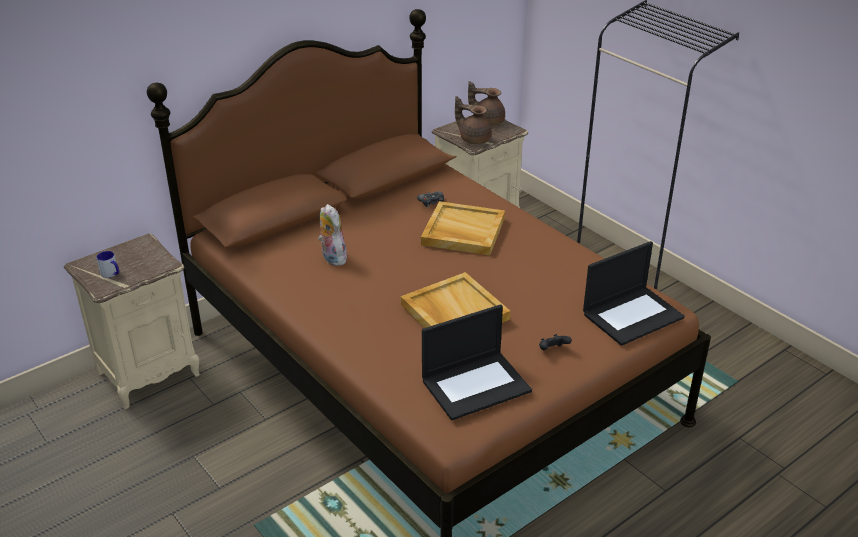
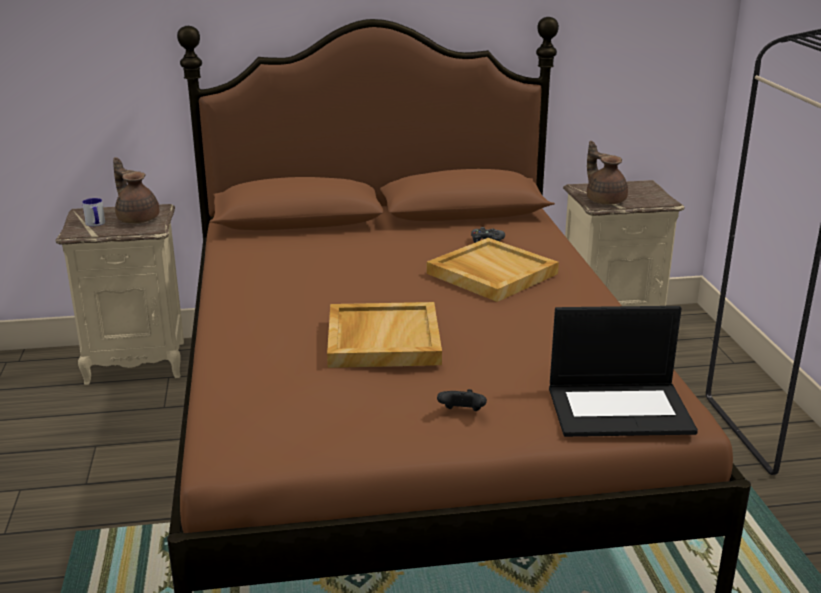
camera: 30 degrees right, 10 degrees down
(332, 258) = (316, 262): plush toy -> none
(476, 385) = (317, 415): laptop -> none
(487, 121) = (641, 189): brown teapot -> brown teapot (137, 218)

